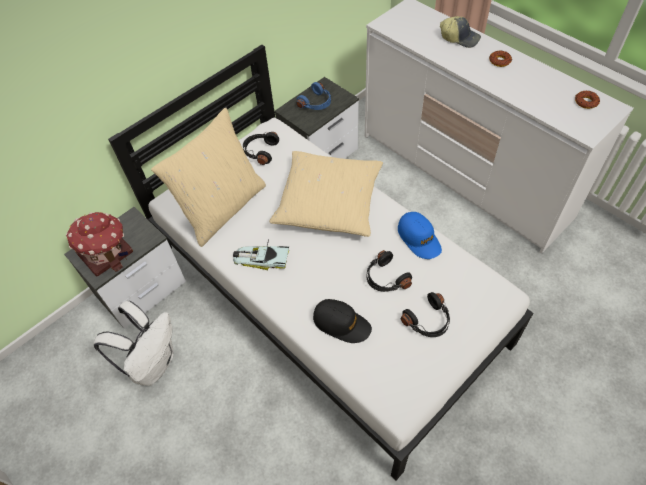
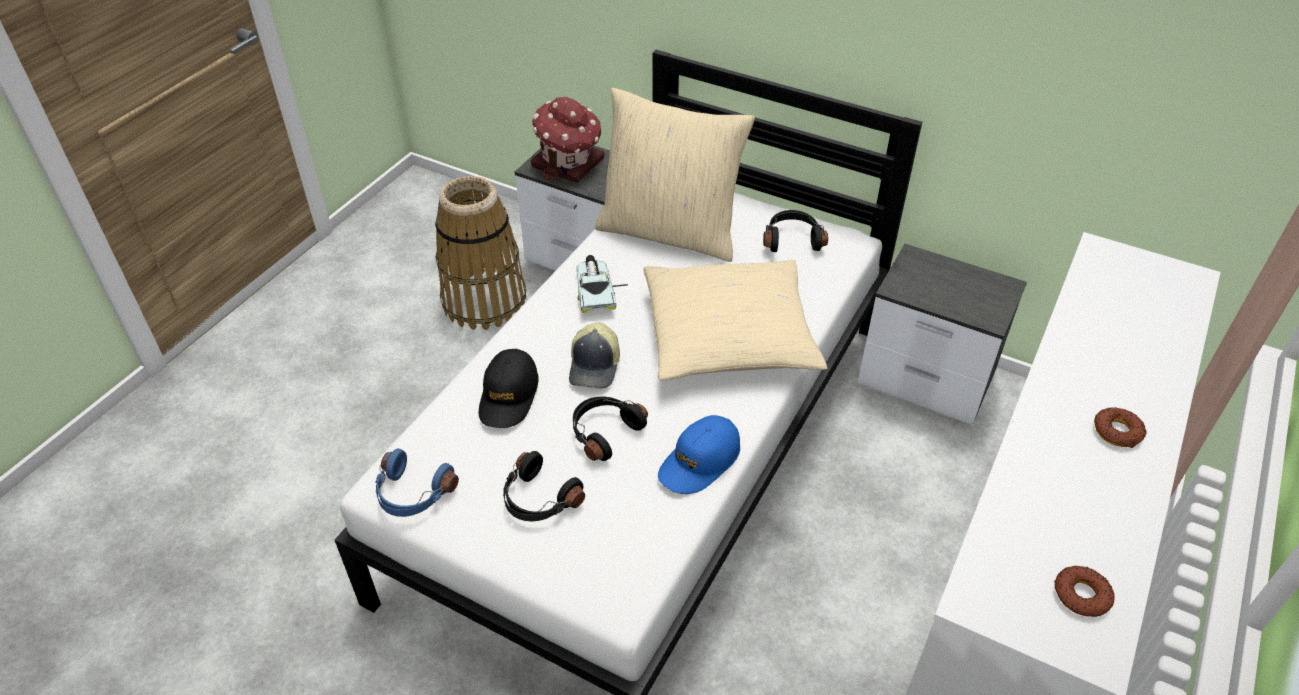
camera: 70 degrees right, 10 degrees down
(153, 363) = (485, 301): white backpack -> basket
(316, 103) = (953, 286): blue headphones -> blue headphones (412, 494)
(460, 38) = (1146, 361): cap -> cap (595, 366)

